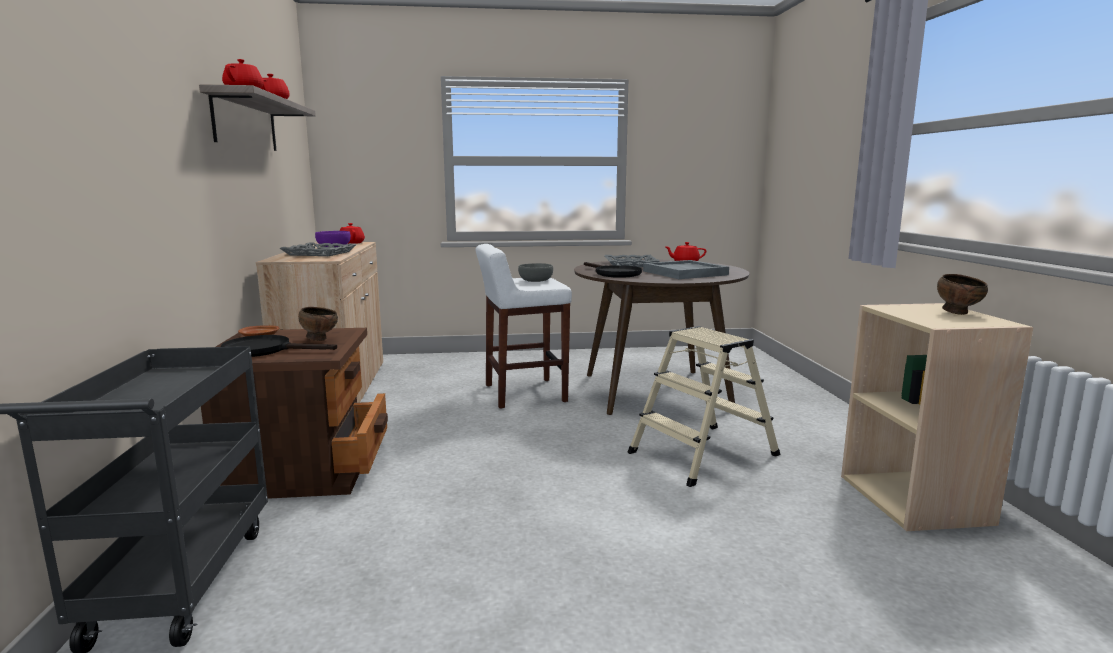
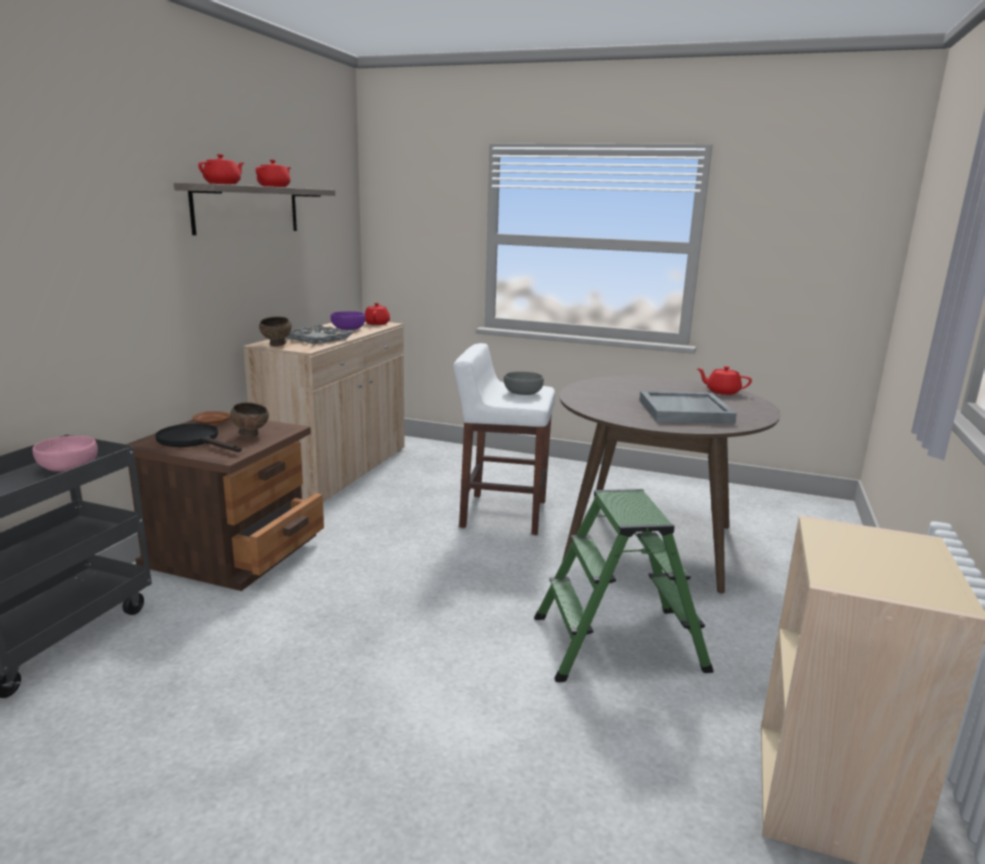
camera: 25 degrees right, 5 degrees up
(180, 379) = (68, 468): none -> pink bowl
(613, 273) = (596, 400): black frying pan -> none
(630, 264) = (646, 386): grey tray -> none
(703, 453) = (618, 643): beige step ladder -> green step ladder
(958, 313) = (918, 563): brown bowl -> brown bowl (277, 345)

